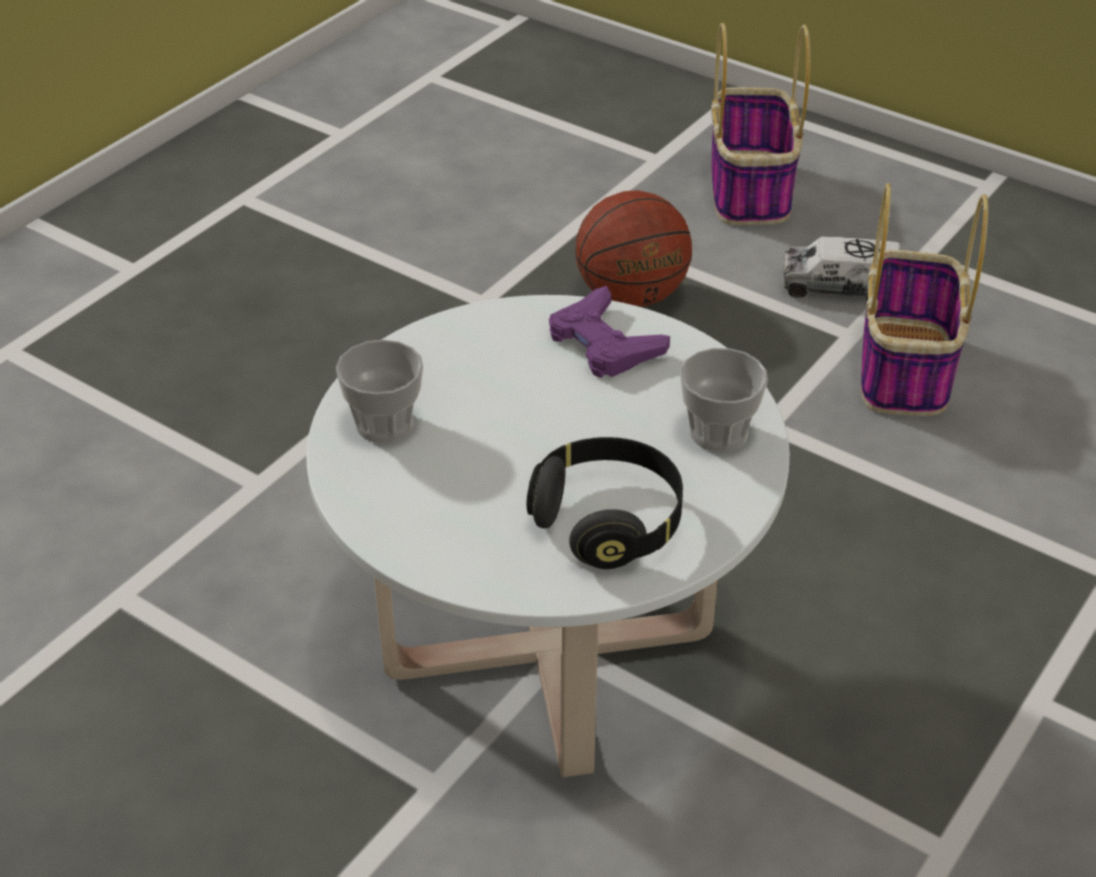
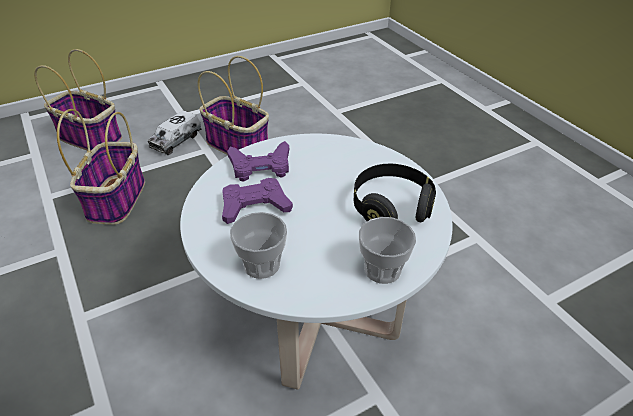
camera: 65 degrees left, 0 degrees up
(503, 372) = (254, 206): none -> purple game controller
(631, 296) = (116, 199): basketball -> basket
(718, 433) = (350, 155): cup -> cup (382, 270)

